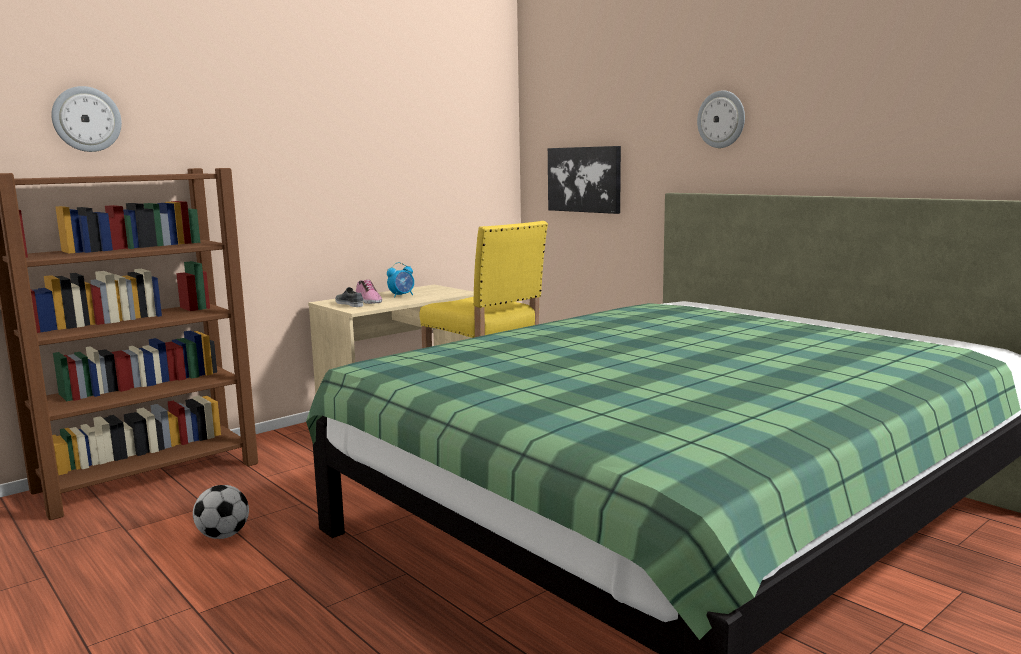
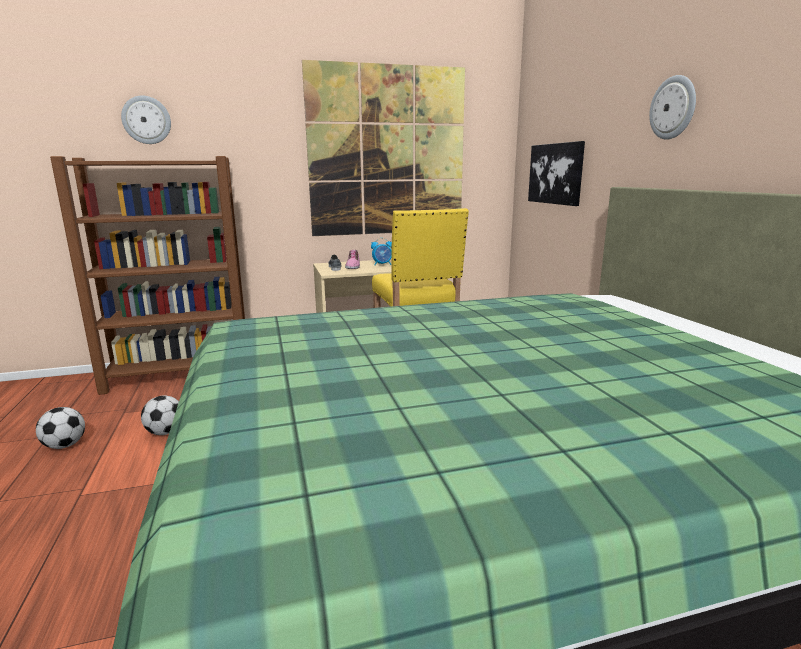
camera: 25 degrees right, 5 degrees up
(92, 578) = (65, 446): none -> football
(388, 157) = (387, 152): none -> picture

